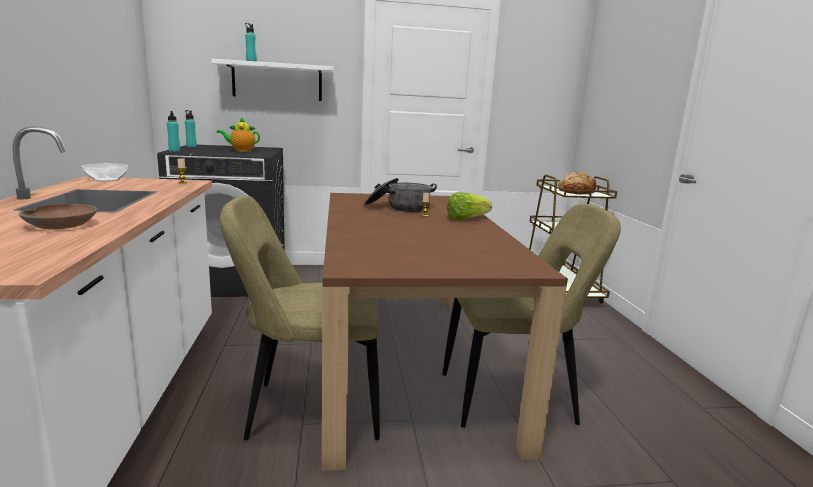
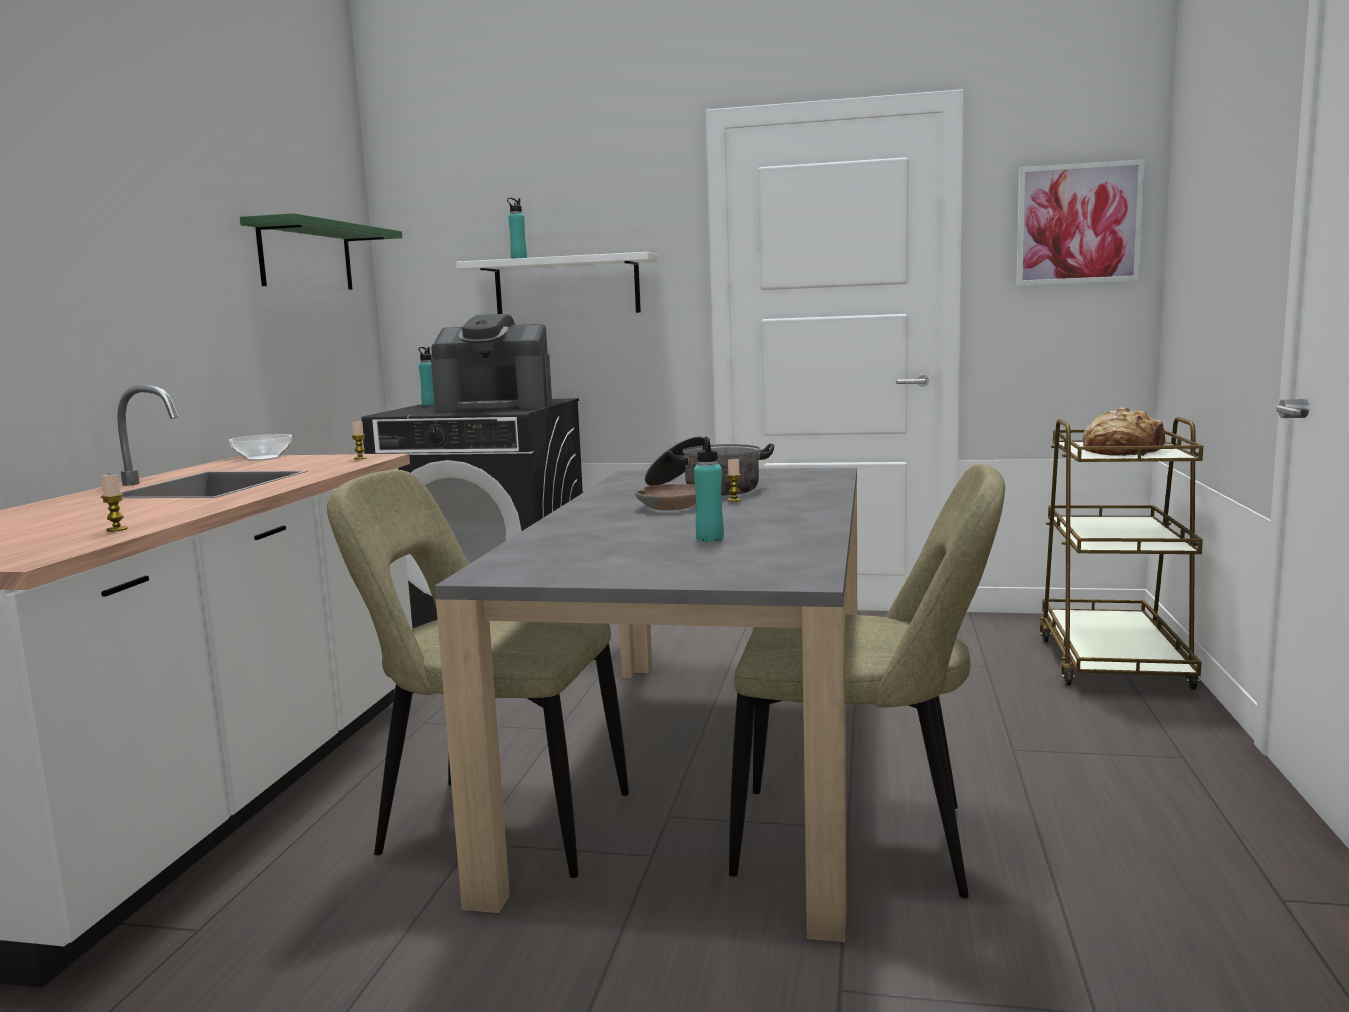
camera: 20 degrees right, 5 degrees down
(62, 224) = (132, 512): brown bowl -> brown bowl (672, 506)
(71, 241) = (117, 529): none -> candle
(112, 44) = (306, 257): none -> green shelf
(174, 151) = (391, 412): turquoise bottle -> turquoise bottle (709, 538)
(241, 151) = (496, 407): teapot -> coffee machine
(405, 359) = (704, 764): brown dining table -> grey dining table
(466, 219) = (804, 504): lettuce -> none
(547, 77) = (1078, 224): none -> picture

